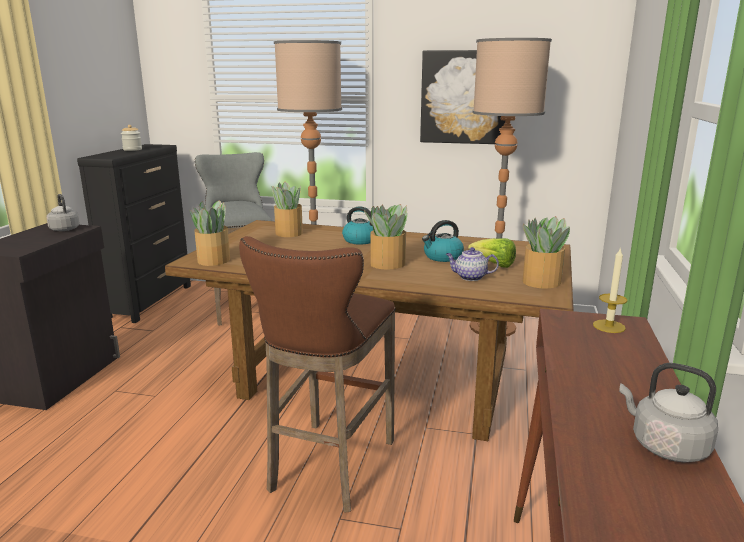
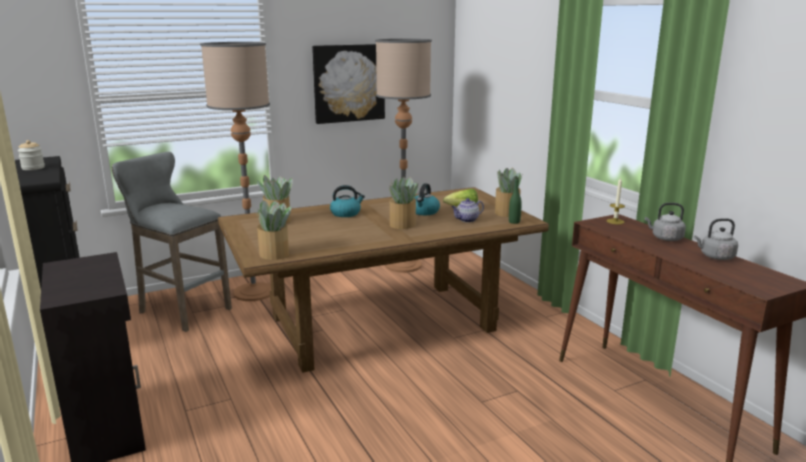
camera: 40 degrees left, 0 degrees up
(64, 229) = (86, 263): grey kettle -> grey kettle (665, 238)
(329, 469) = (436, 382): brown stool -> none
(525, 295) = (514, 222): none -> green bottle

